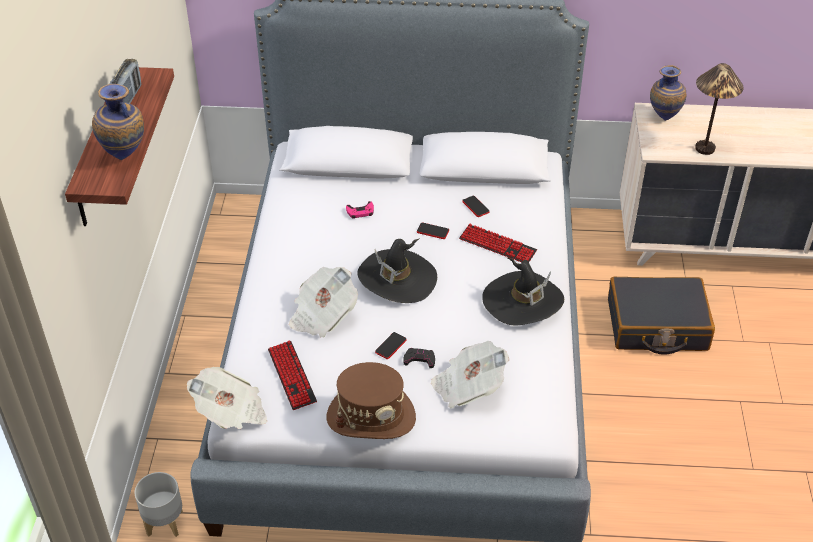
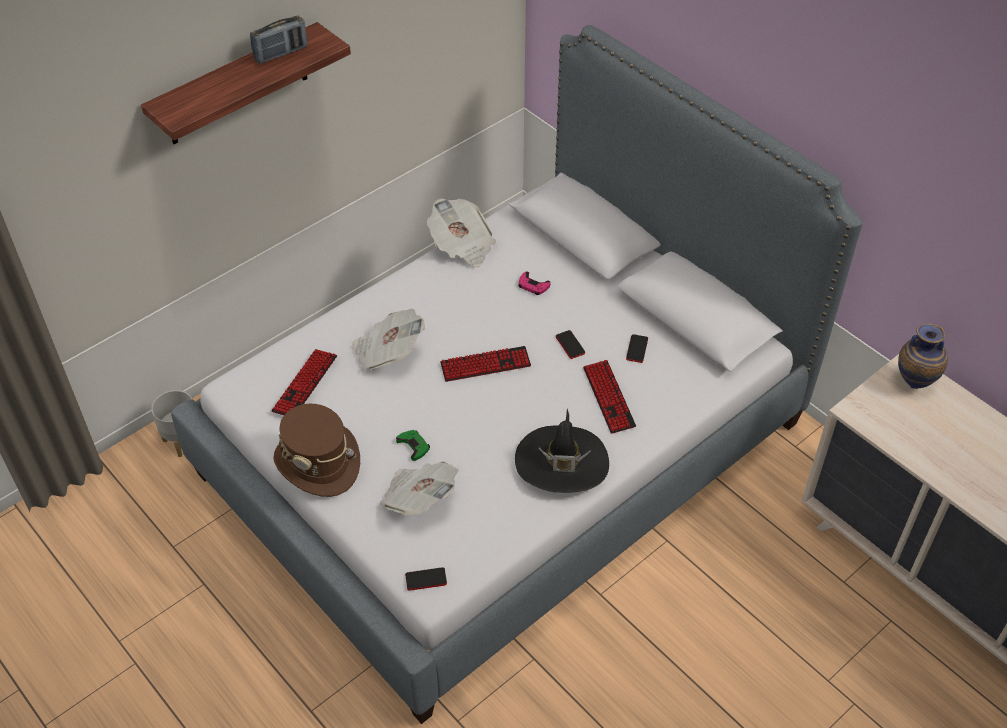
camera: 45 degrees right, 5 degrees up
(125, 156) = (216, 100): vase -> none
(231, 412) = (232, 380): newspaper -> newspaper (462, 246)
(390, 346) = (407, 417): phone -> phone (426, 579)
(397, 278) = (485, 365): black hat -> keyboard
(419, 359) = (413, 446): black game controller -> green game controller
(656, 325) = (758, 597): black suitcase -> none
(704, 149) = (912, 444): table lamp -> none

